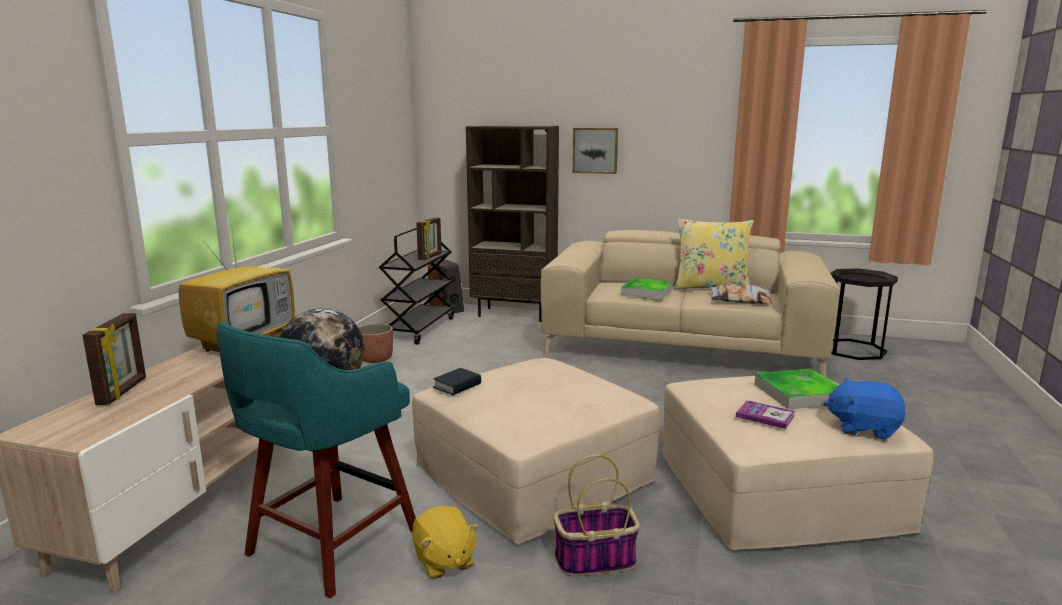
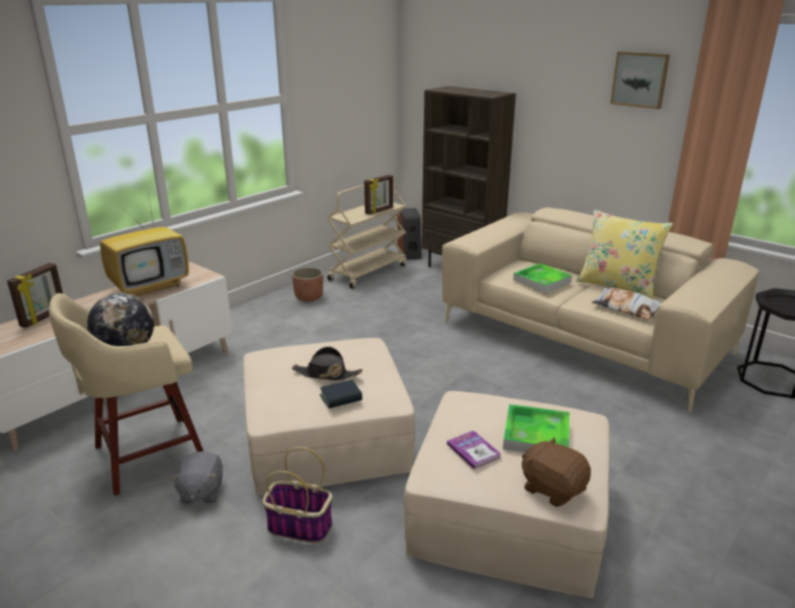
camera: 25 degrees right, 10 degrees up
(329, 545) = (145, 455): turquoise stool -> beige stool
(419, 329) = (368, 272): black cart -> beige cart
(444, 561) = (201, 492): yellow plush toy -> grey plush toy
(457, 386) = (272, 355): book -> book (341, 398)
(542, 389) = (326, 374): none -> black hat
(595, 150) = (549, 121): picture -> picture (640, 79)
(863, 428) = (552, 488): blue plush toy -> brown plush toy

